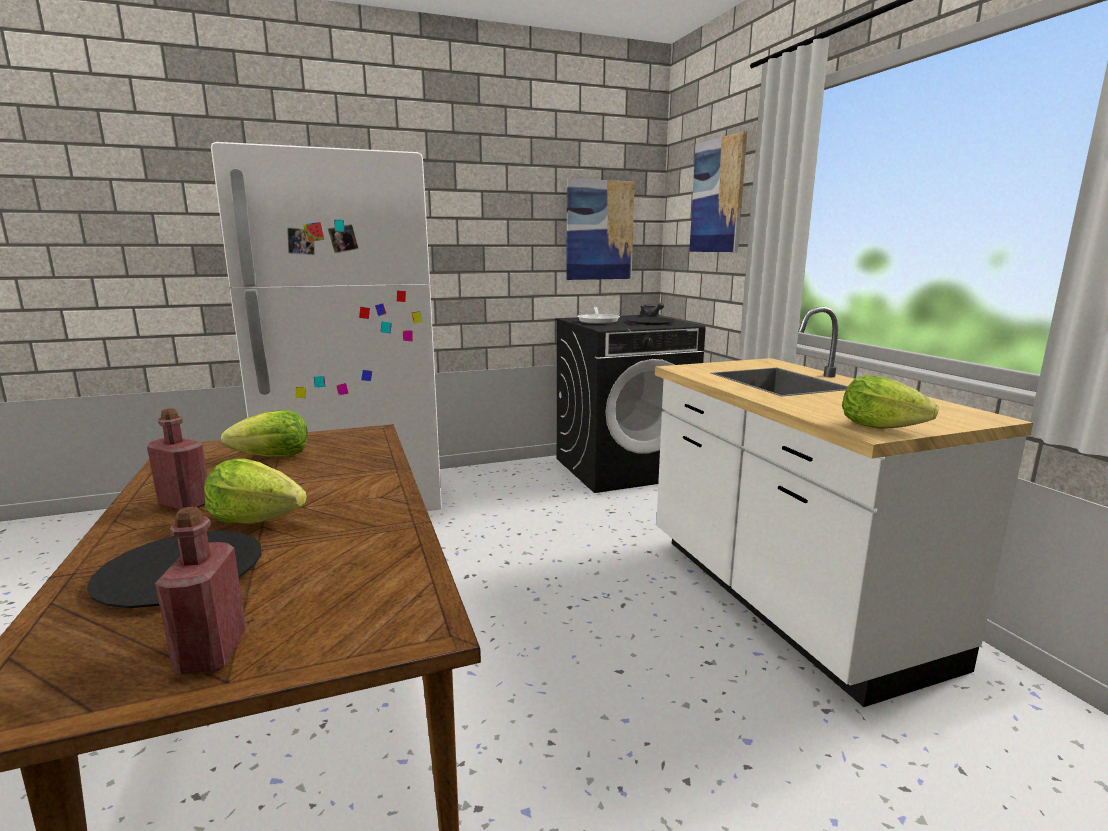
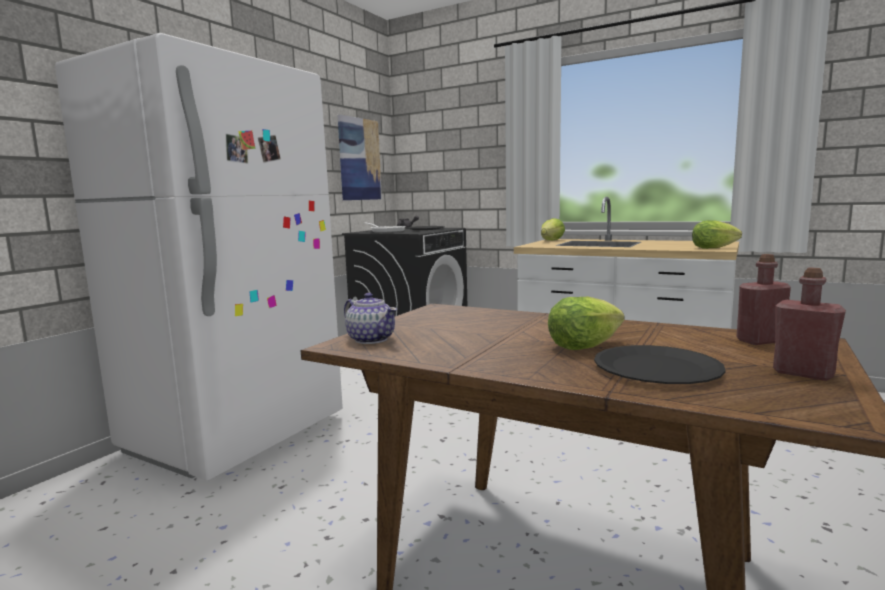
camera: 40 degrees left, 5 degrees down
(185, 504) = (505, 356): red bottle -> red bottle (760, 341)
(212, 451) = (371, 339): none -> teapot
(273, 457) = (439, 330): lettuce -> lettuce (551, 240)
(717, 196) = (457, 134): picture -> none

